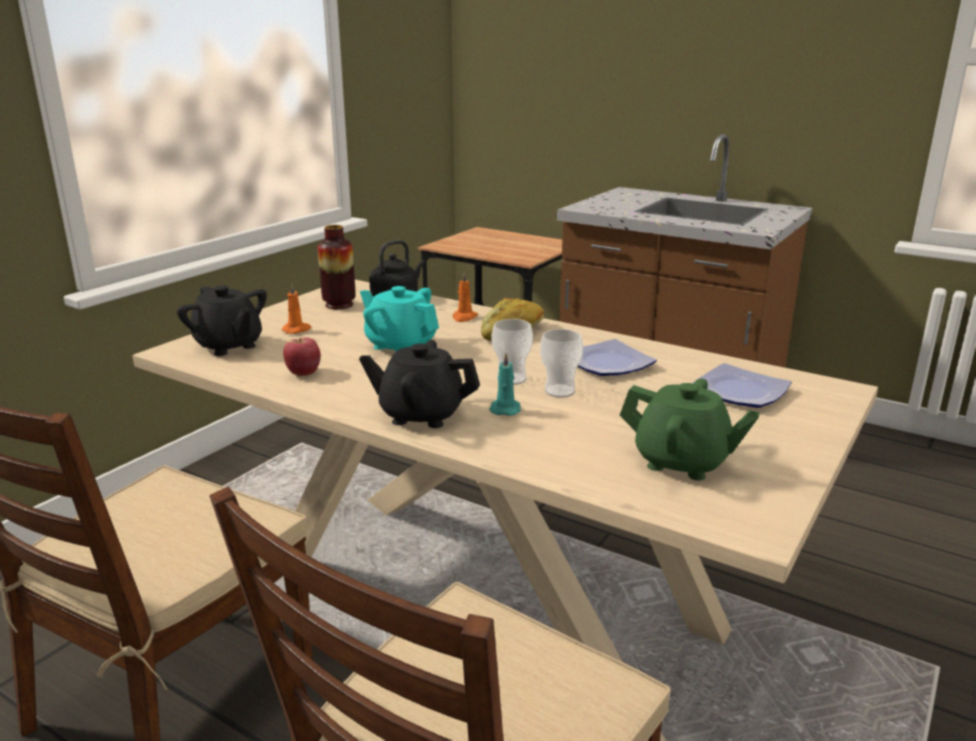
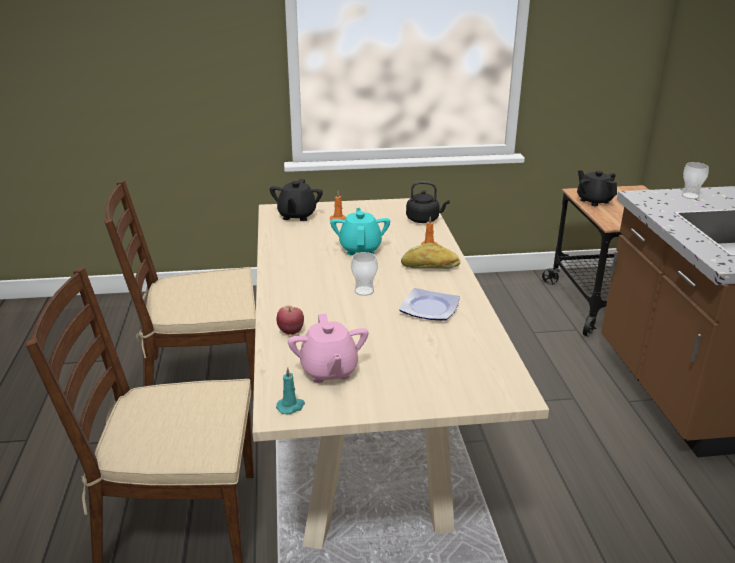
camera: 50 degrees right, 5 degrees up
(304, 373) = (293, 243): apple -> apple (291, 331)
(339, 305) = (388, 212): vase -> none
(421, 415) = (288, 287): black teapot -> black teapot (594, 201)
(505, 409) = (325, 303): turquoise candle -> turquoise candle (291, 406)
(560, 391) = (368, 309): cup -> cup (690, 196)
(682, 462) = (329, 371): green teapot -> pink teapot
(737, 392) = (452, 360): plate -> none

